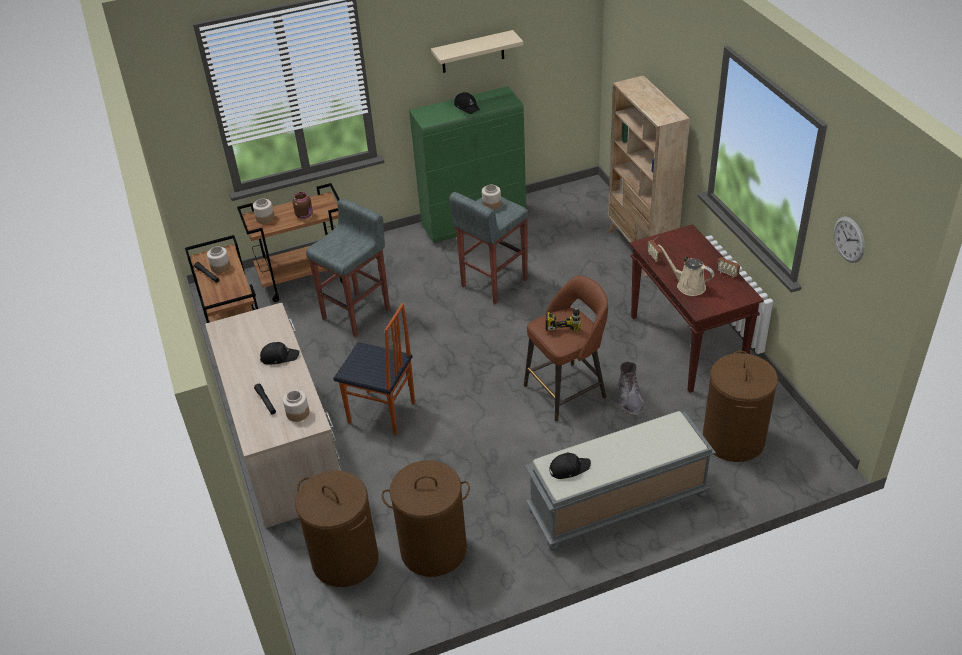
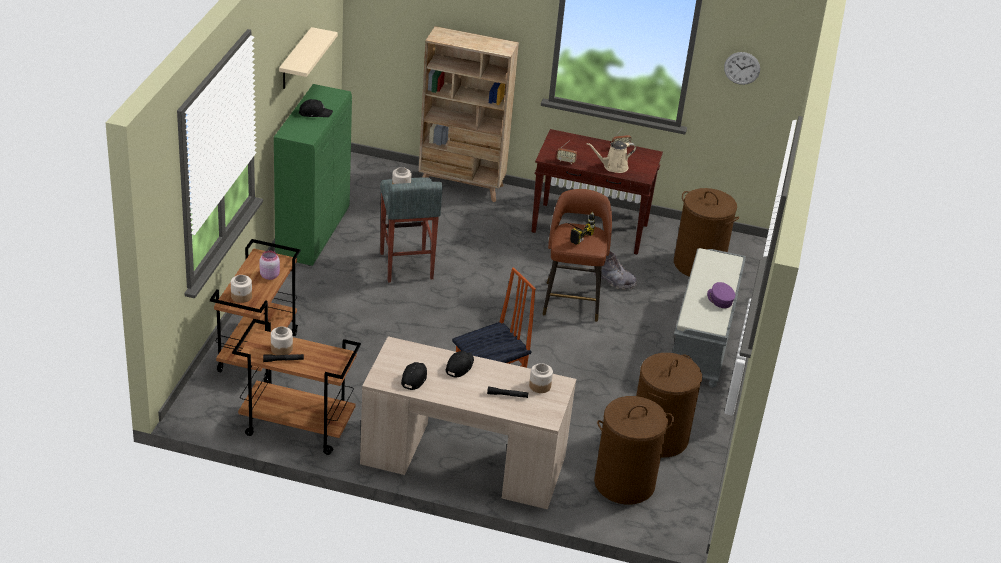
camera: 60 degrees left, 5 degrees down
(305, 215) = (269, 275): brown jar -> pink jar
(357, 314) = (349, 348): grey stool -> none
(568, 468) = (702, 315): black cap -> black cap (414, 378)
(610, 467) = (719, 299): none -> purple cap

